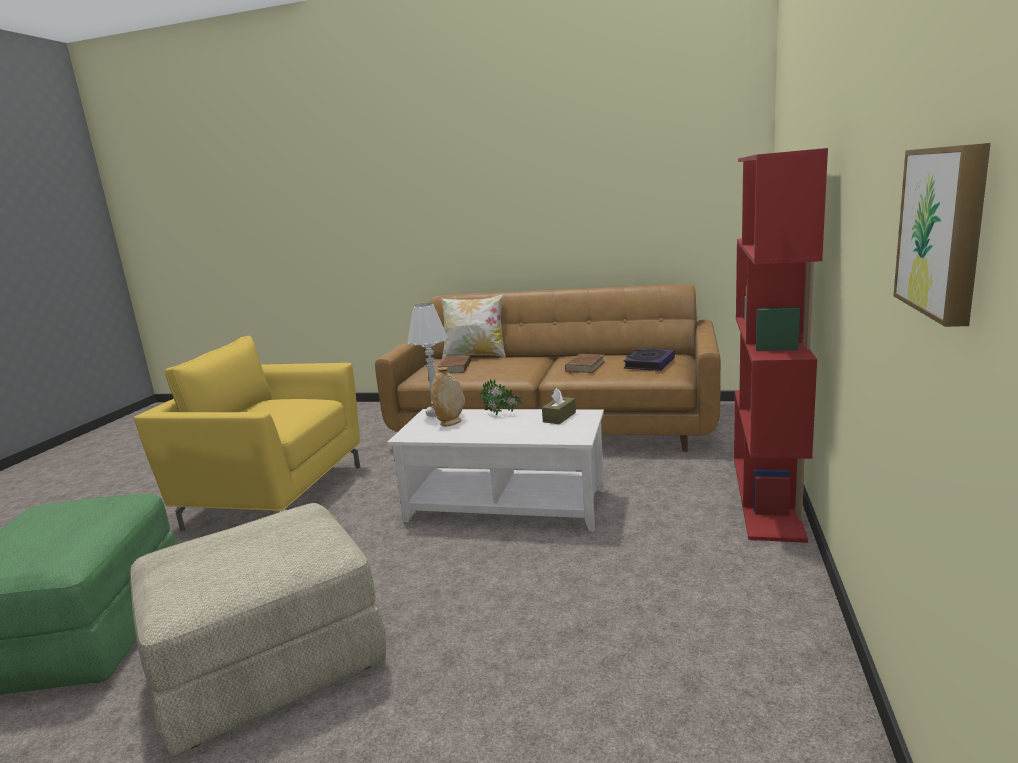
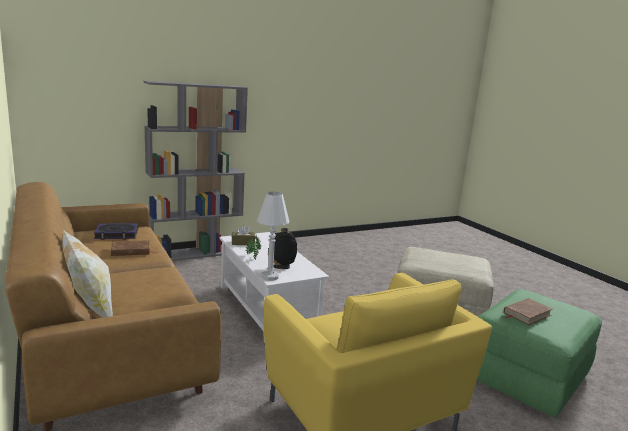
camera: 135 degrees left, 0 degrees up
(451, 422) = (281, 267): beige vase -> black vase
(455, 367) = (151, 303): brown book -> brown book (526, 314)
(767, 496) = (195, 253): red bookcase -> grey bookcase
(945, 230) = (334, 110): picture -> none

